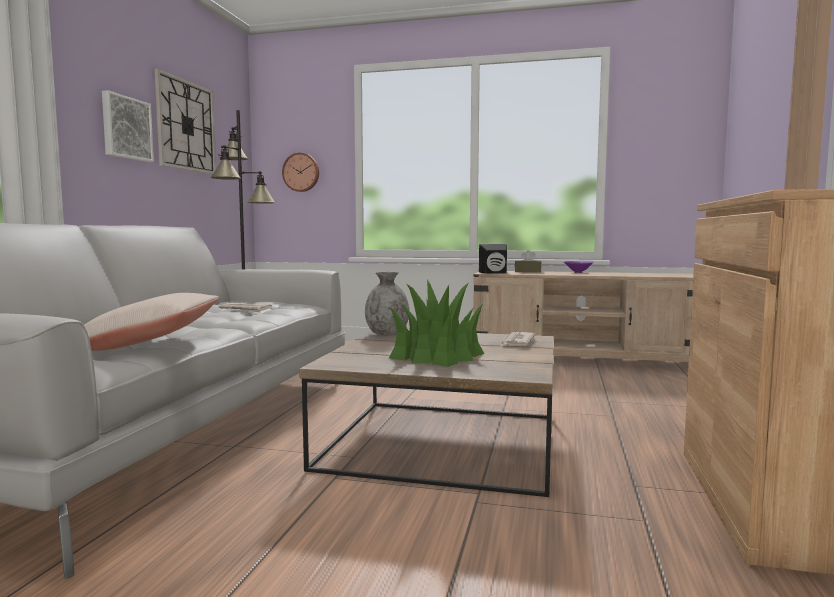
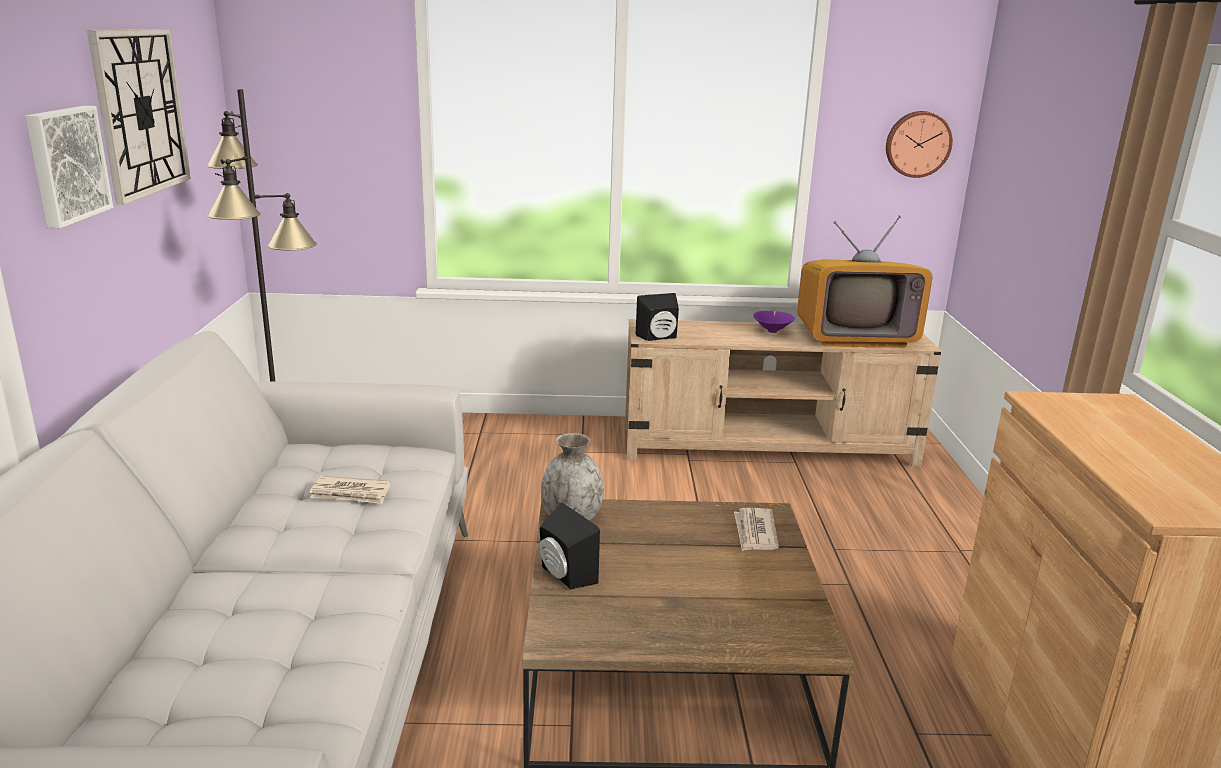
camera: 15 degrees left, 15 degrees up
(148, 343) = (309, 658): beige pillow -> none
(301, 172) = (324, 149): wall clock -> wall clock (917, 144)
(360, 348) = (564, 576): none -> black speaker
(437, 355) = (678, 591): potted plant -> none
(528, 272) = (701, 327): brown tissue box -> none
(640, 274) = (855, 337): none -> television

